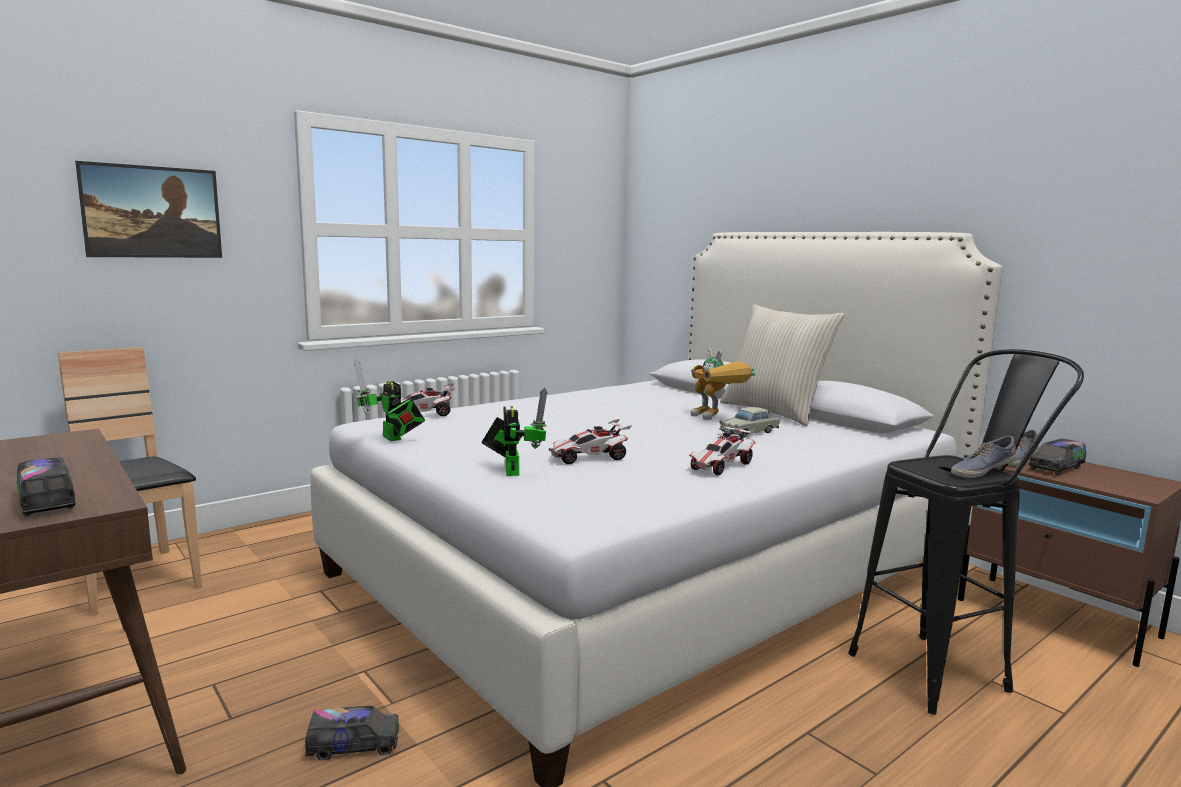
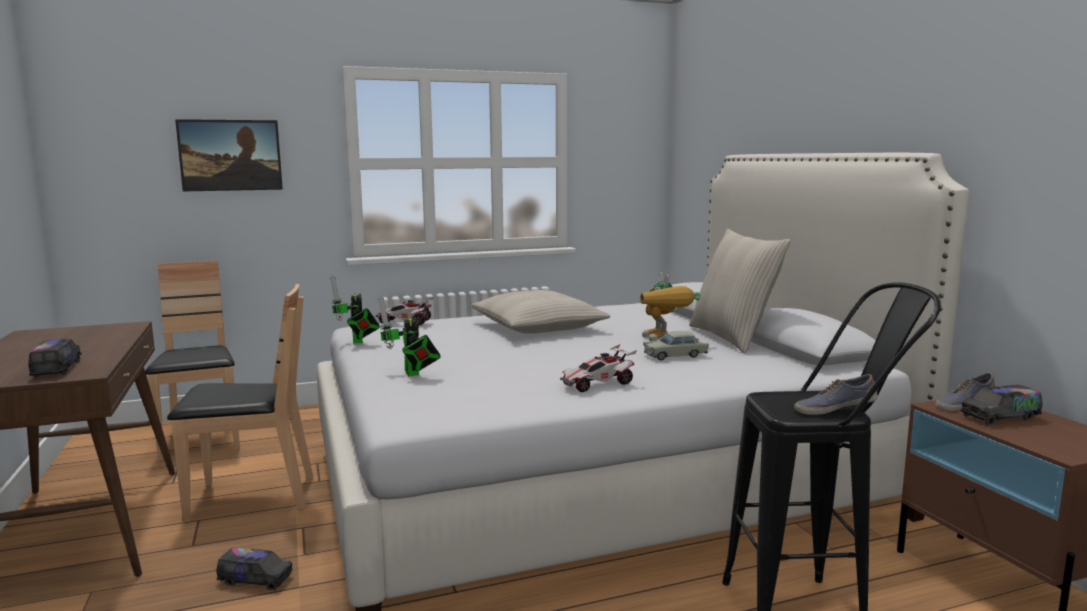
camera: 20 degrees right, 0 degrees up
(265, 644) = (250, 497): none -> brown chair
(511, 470) = (412, 373): toy robot -> toy robot turned 150 degrees clockwise
(574, 411) = (537, 327): none -> beige pillow
(589, 458) = (491, 368): toy car -> none

